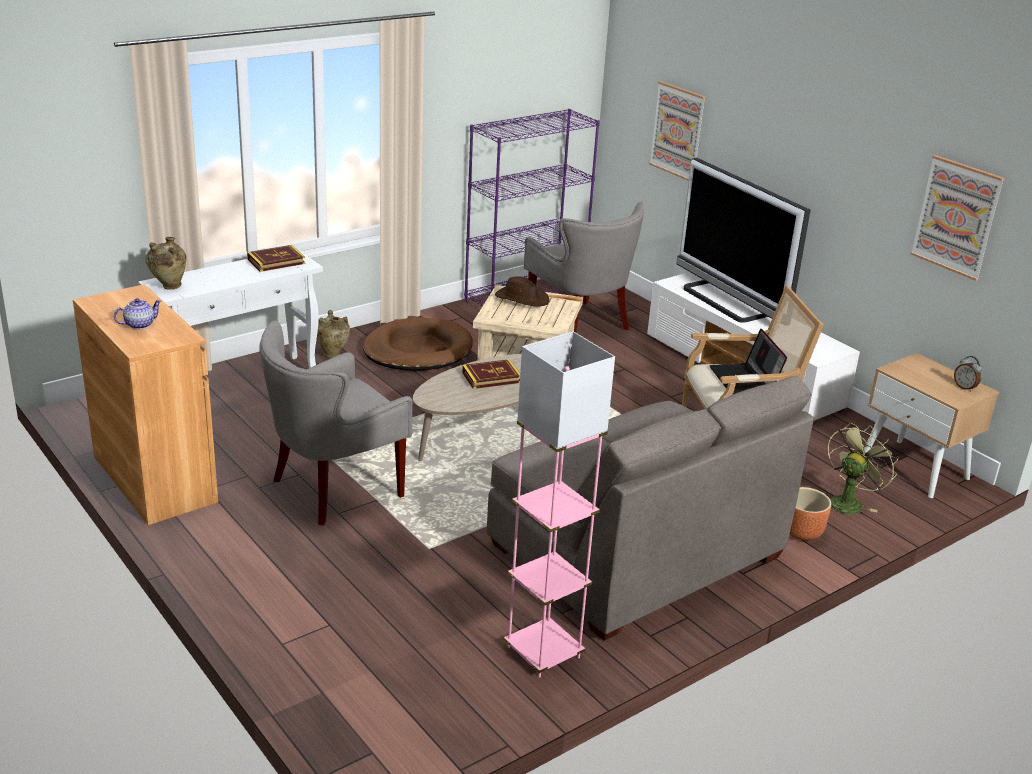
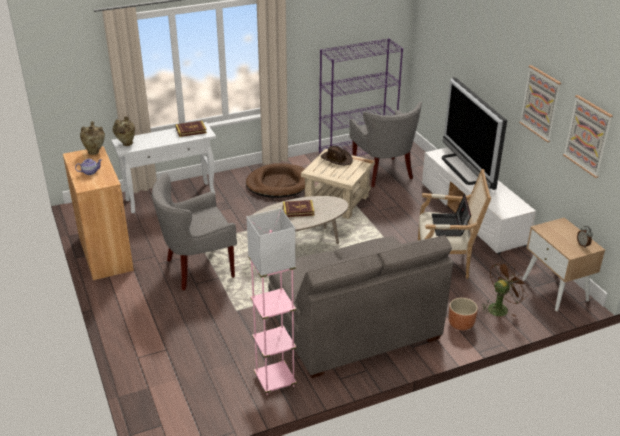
camera: 15 degrees right, 5 degrees up
(333, 354) = (229, 183): beige vase -> beige vase (95, 152)
(677, 131) = (449, 57): picture -> picture (540, 103)
(848, 501) = (500, 307): green fan -> brown fan

